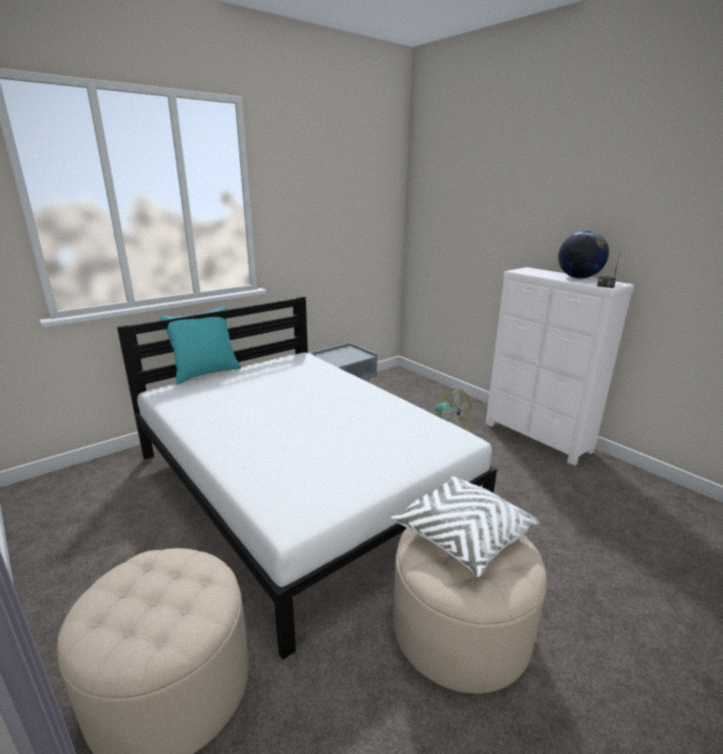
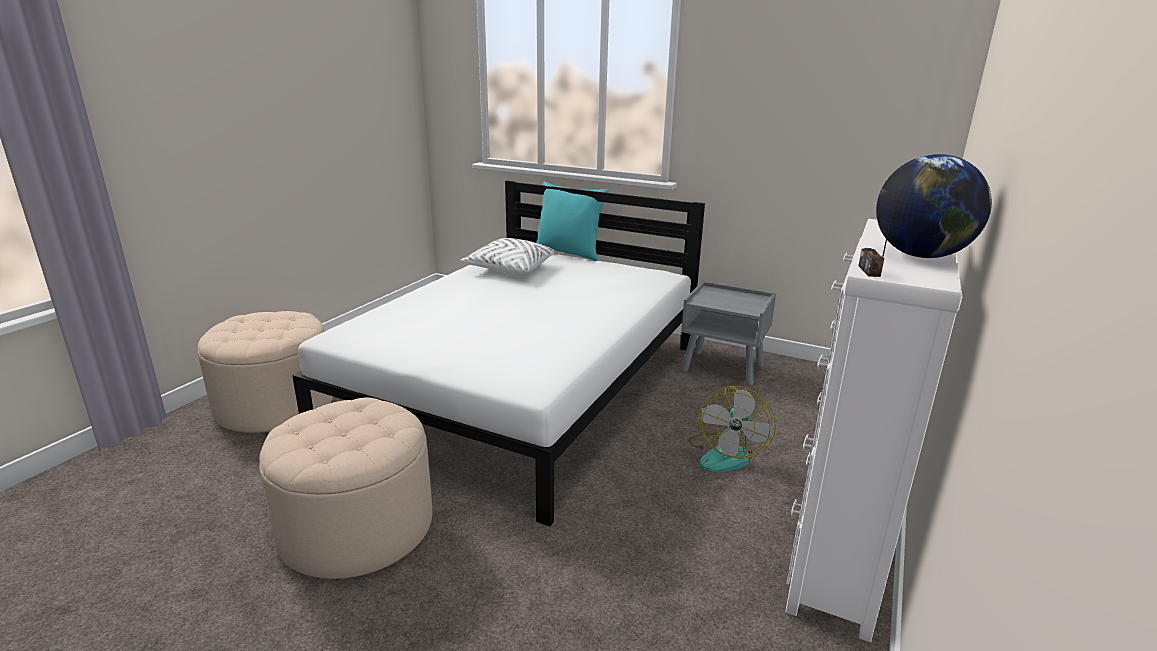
camera: 65 degrees right, 0 degrees up
(462, 536) = (361, 424): white pillow -> white pillow (509, 269)

